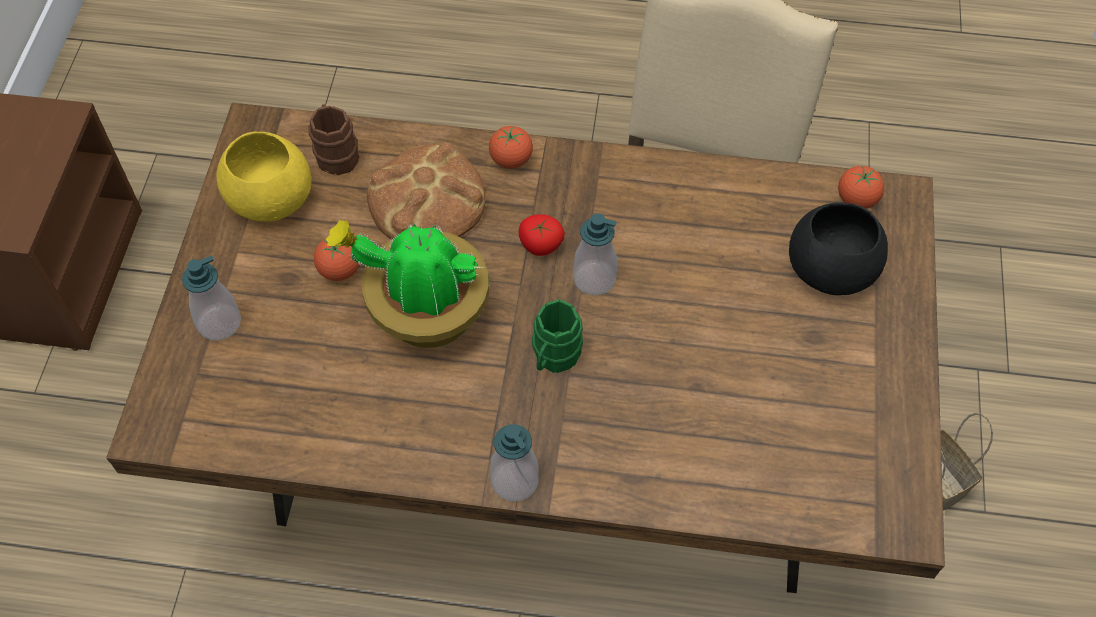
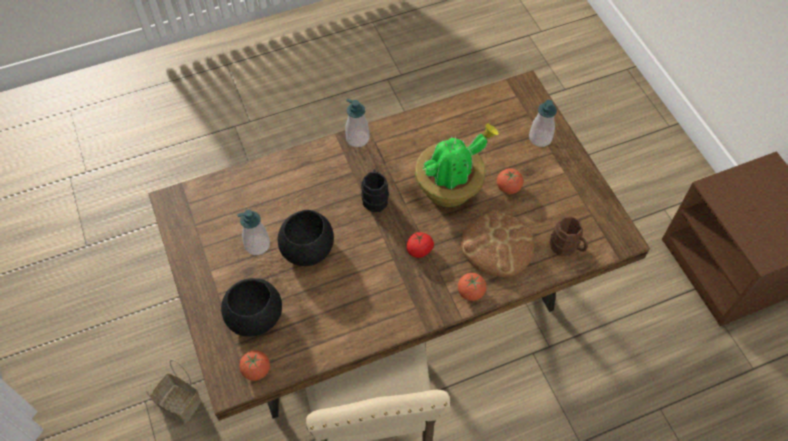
camera: 150 degrees right, 0 degrees up
(272, 198) = (574, 206): yellow bowl -> none
(553, 357) = (375, 197): green mug -> black mug
(594, 278) = (380, 246): soap dispenser -> soap dispenser (257, 245)
(704, 328) = (308, 247): none -> black bowl

